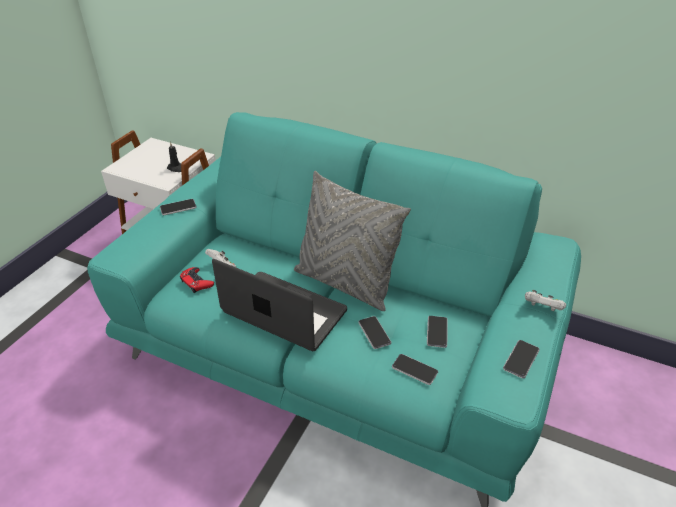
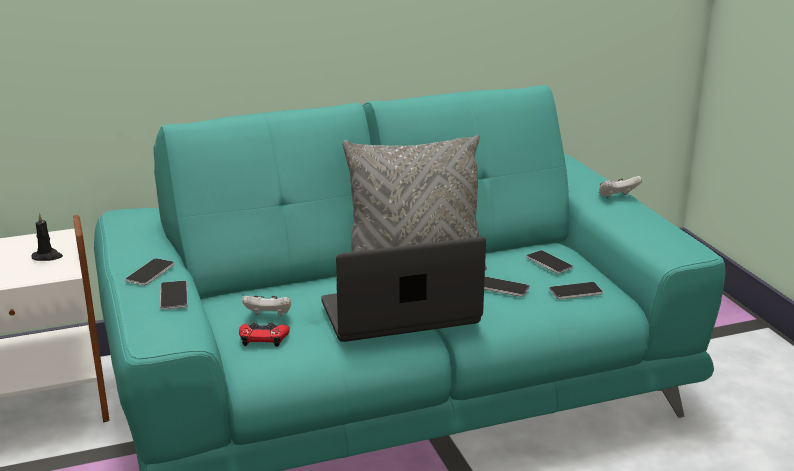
camera: 45 degrees left, 15 degrees down
(521, 359) = (656, 228): phone -> phone (174, 296)

